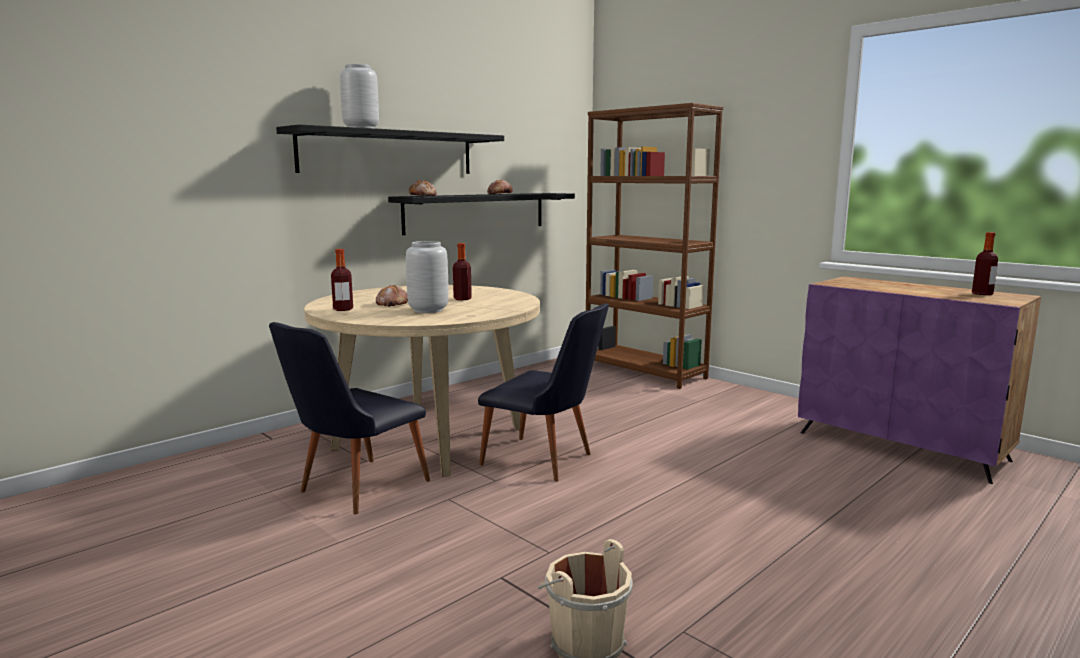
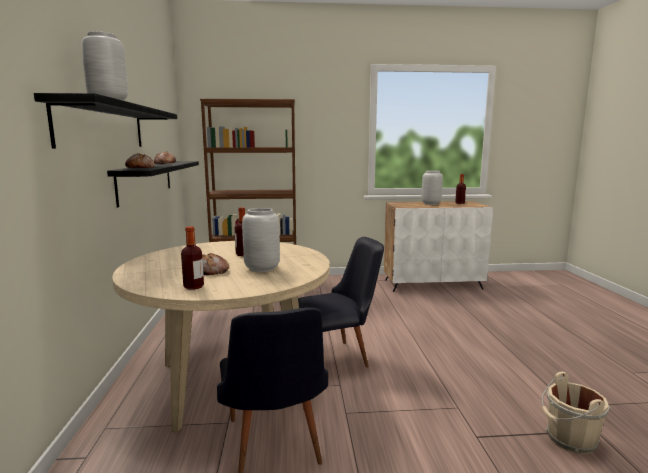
camera: 50 degrees left, 0 degrees up
(902, 446) = (433, 284): purple cabinet -> white cabinet
(911, 287) = (430, 204): none -> grey vase

